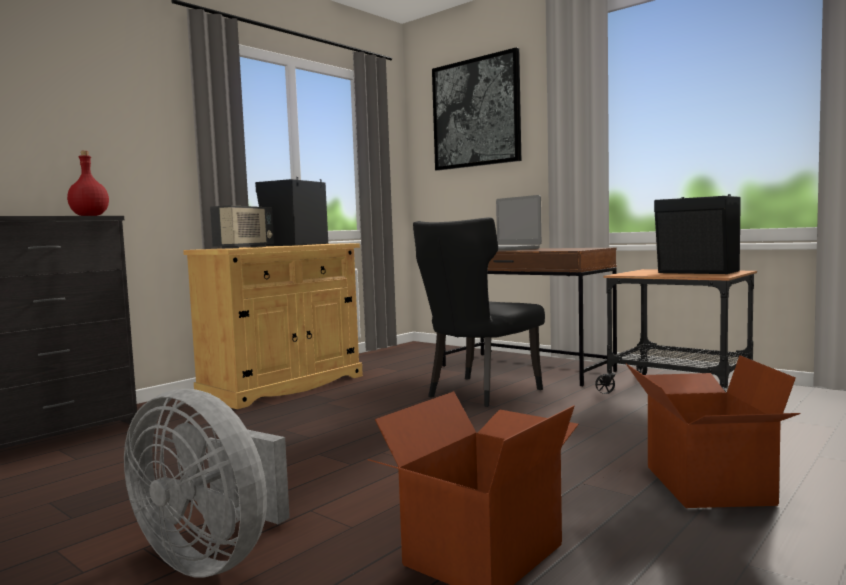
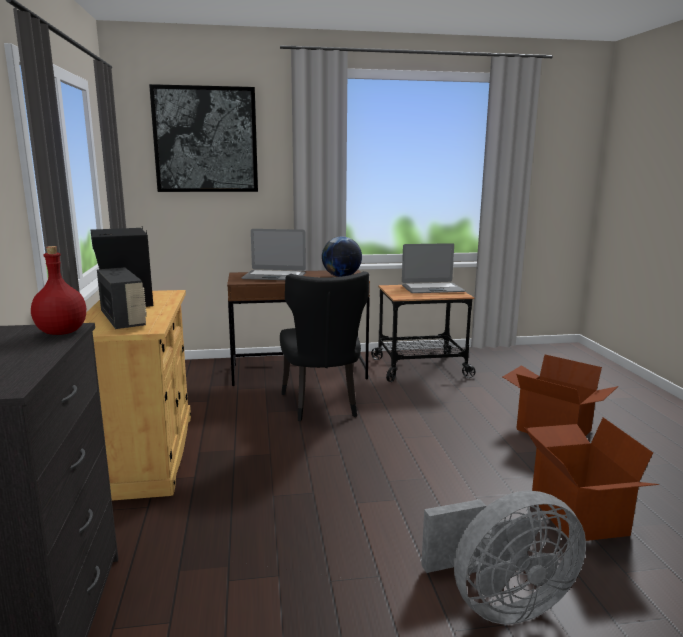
camera: 50 degrees left, 10 degrees up
(567, 249) = (341, 276): none -> globe
(698, 272) = (432, 289): black speaker -> laptop

